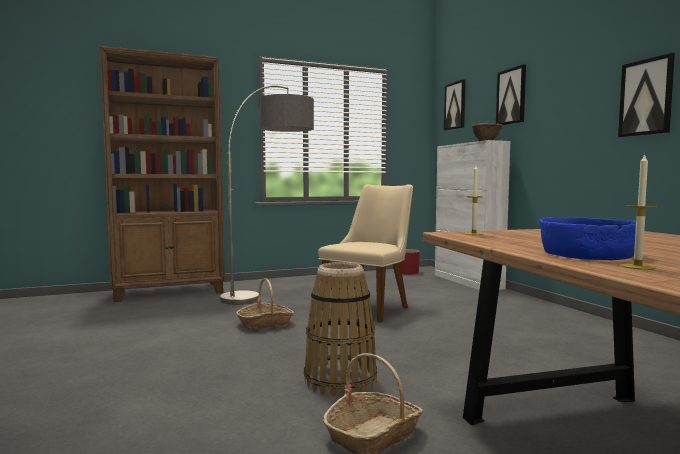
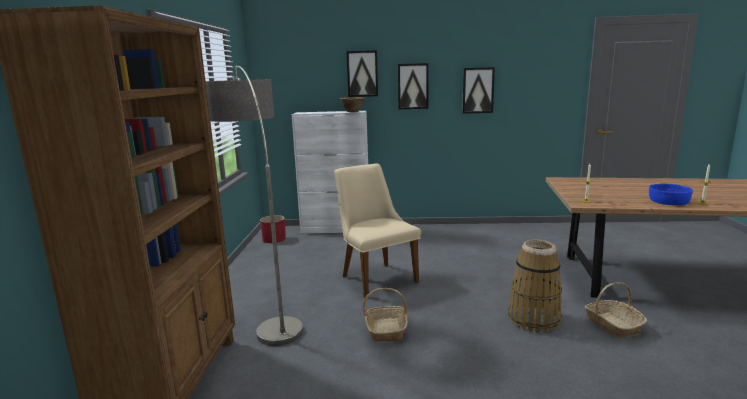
camera: 65 degrees left, 10 degrees up
(455, 106) = (286, 72): picture -> picture (413, 86)

